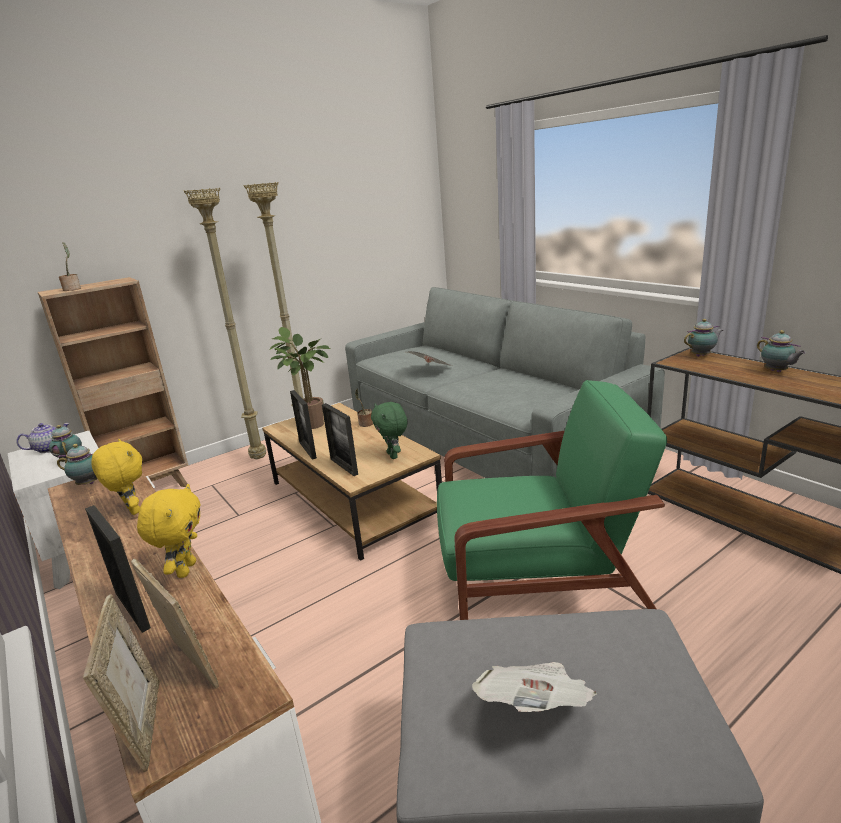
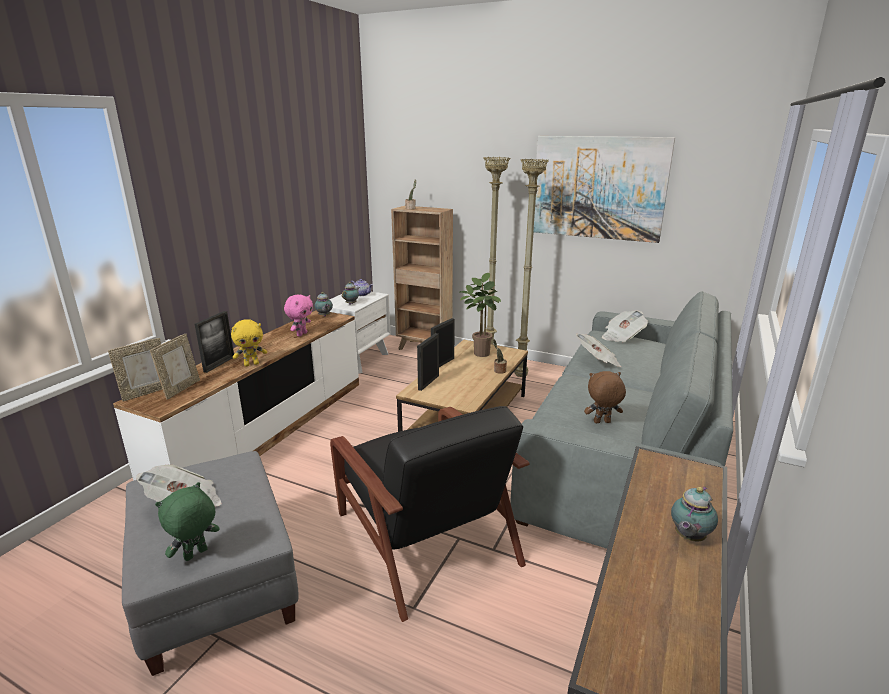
camera: 60 degrees right, 0 degrees up
(131, 510) = (301, 334): yellow plush toy -> pink plush toy
(303, 214) = (598, 188): none -> picture
(393, 455) = (457, 395): green plush toy -> green plush toy (196, 555)
(397, 352) = (622, 337): none -> newspaper
(538, 577) = (424, 535): green armchair -> black armchair
(541, 392) = (602, 422): none -> brown plush toy
(702, 356) = (698, 477): teapot -> none

